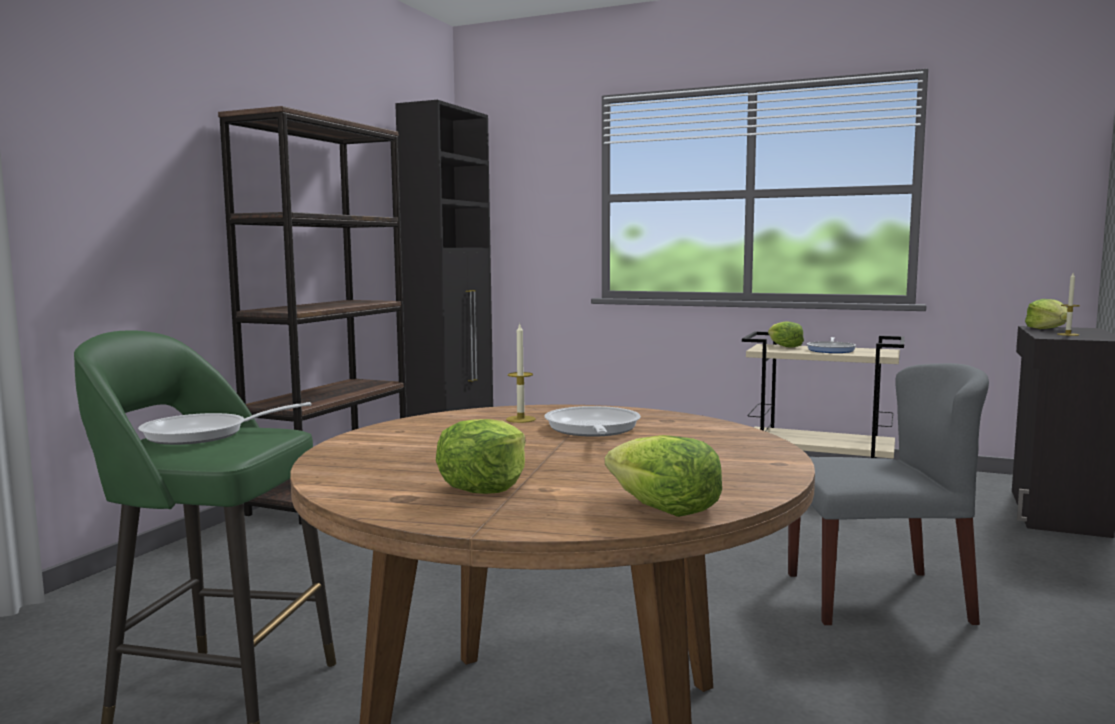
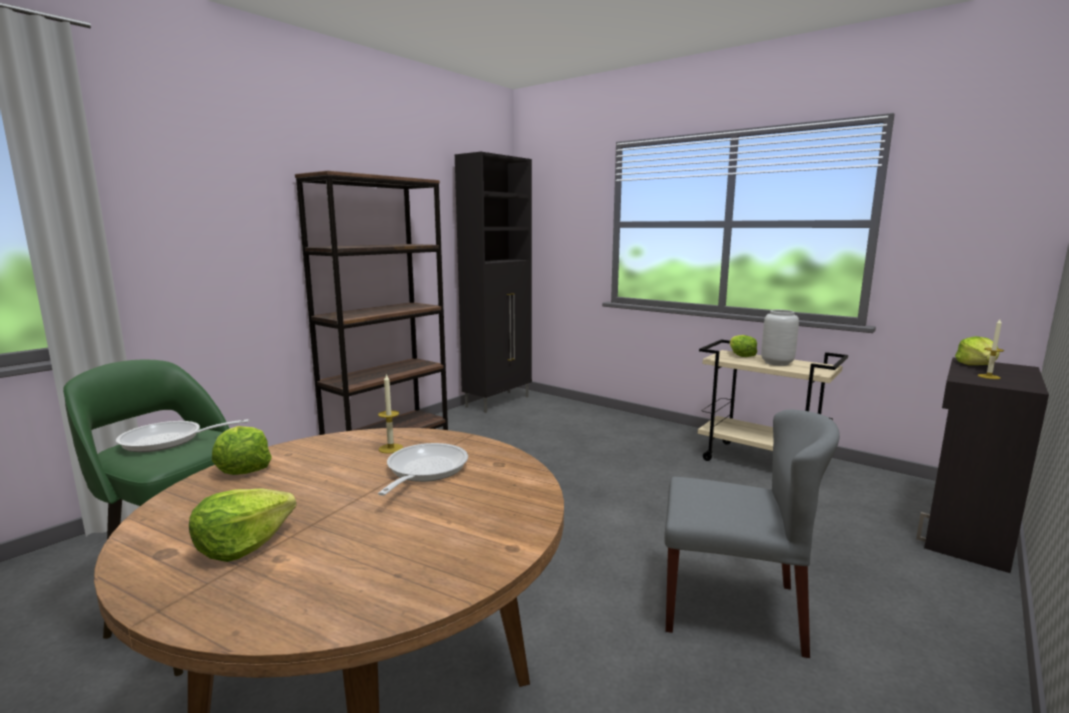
camera: 15 degrees right, 5 degrees up
(663, 509) = (326, 610): lettuce -> lettuce (243, 468)
(831, 350) = (777, 363): frying pan -> grey vase

